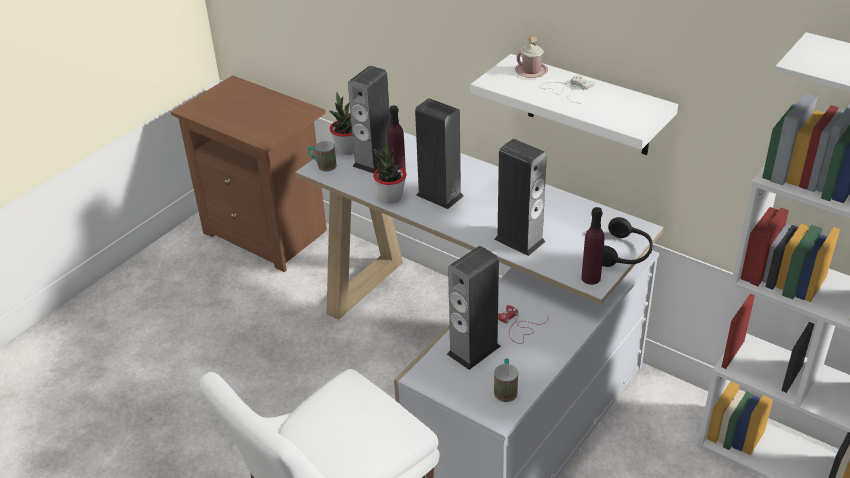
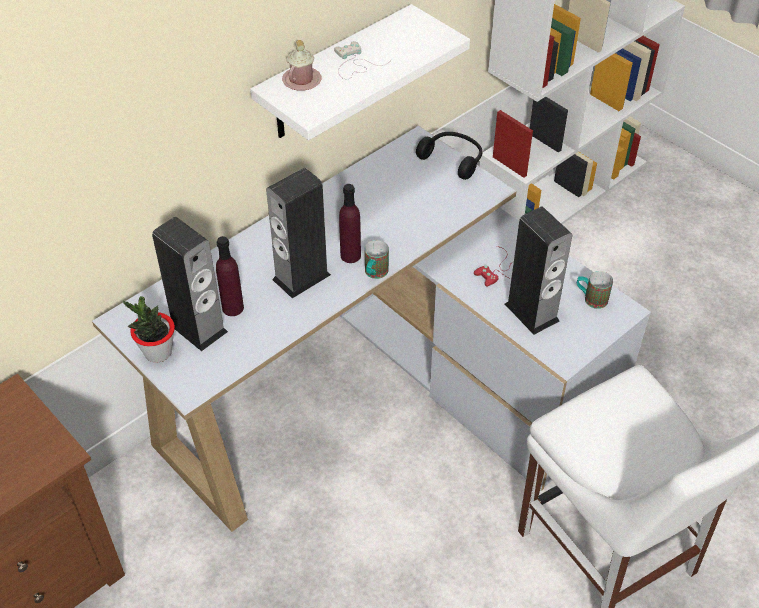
camera: 80 degrees left, 10 degrees up
(322, 166) = (186, 382): mug -> mug (374, 274)
(391, 197) = (288, 322): potted plant -> none
(519, 240) = (408, 227): speaker -> none
(591, 278) = (484, 190): purple bottle -> purple bottle (350, 255)

